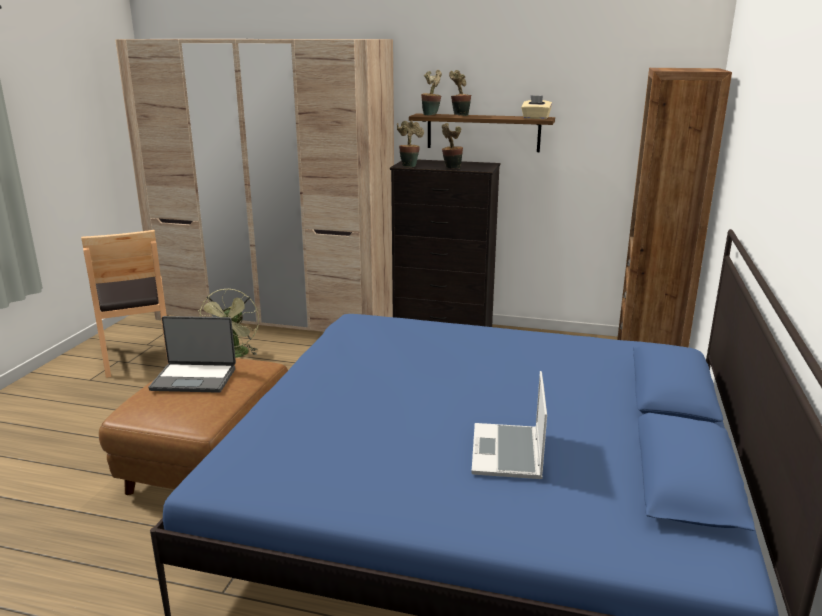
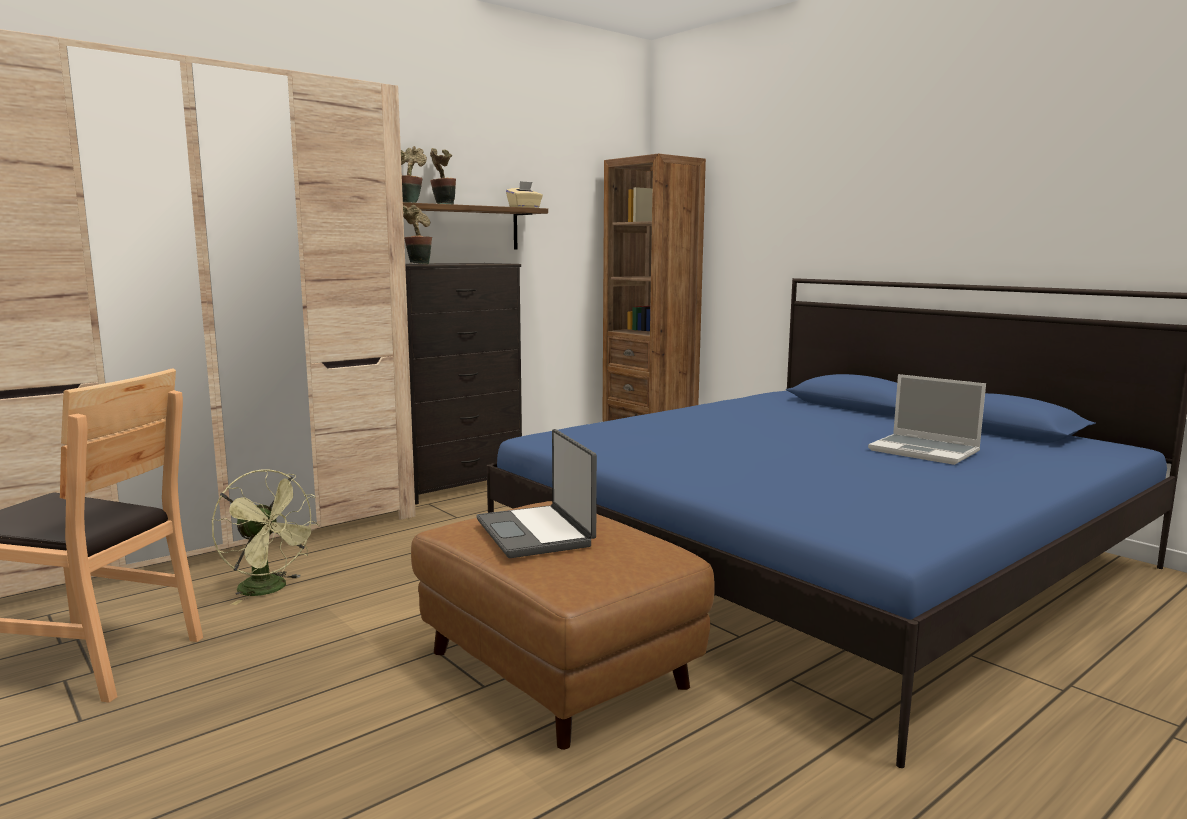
camera: 55 degrees left, 10 degrees down
(194, 378) = (536, 533): laptop -> laptop turned 120 degrees clockwise
(451, 168) = (471, 263): potted plant -> none

